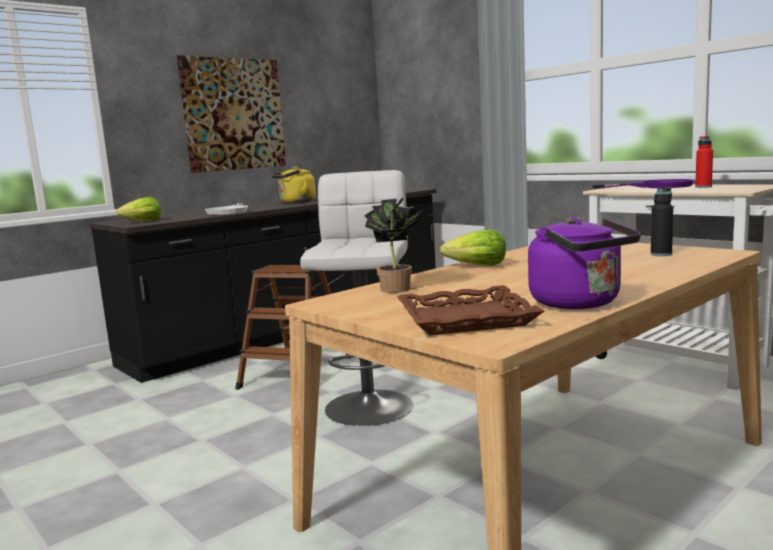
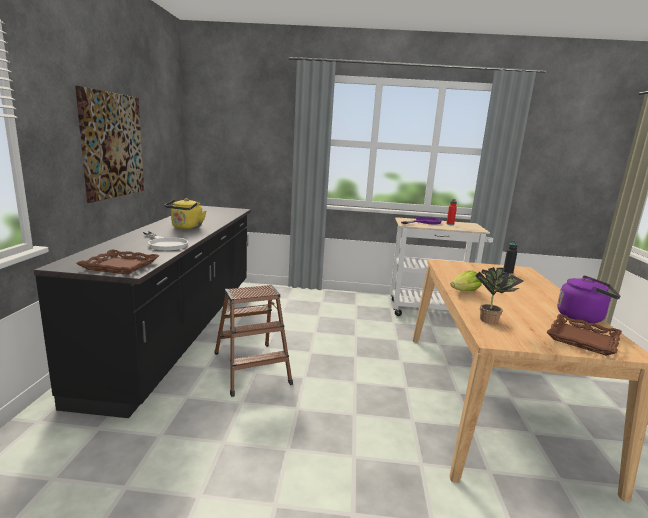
camera: 45 degrees left, 5 degrees up
(143, 222) = (121, 266): lettuce -> brown tray
(370, 407) = (346, 381): white stool -> none

